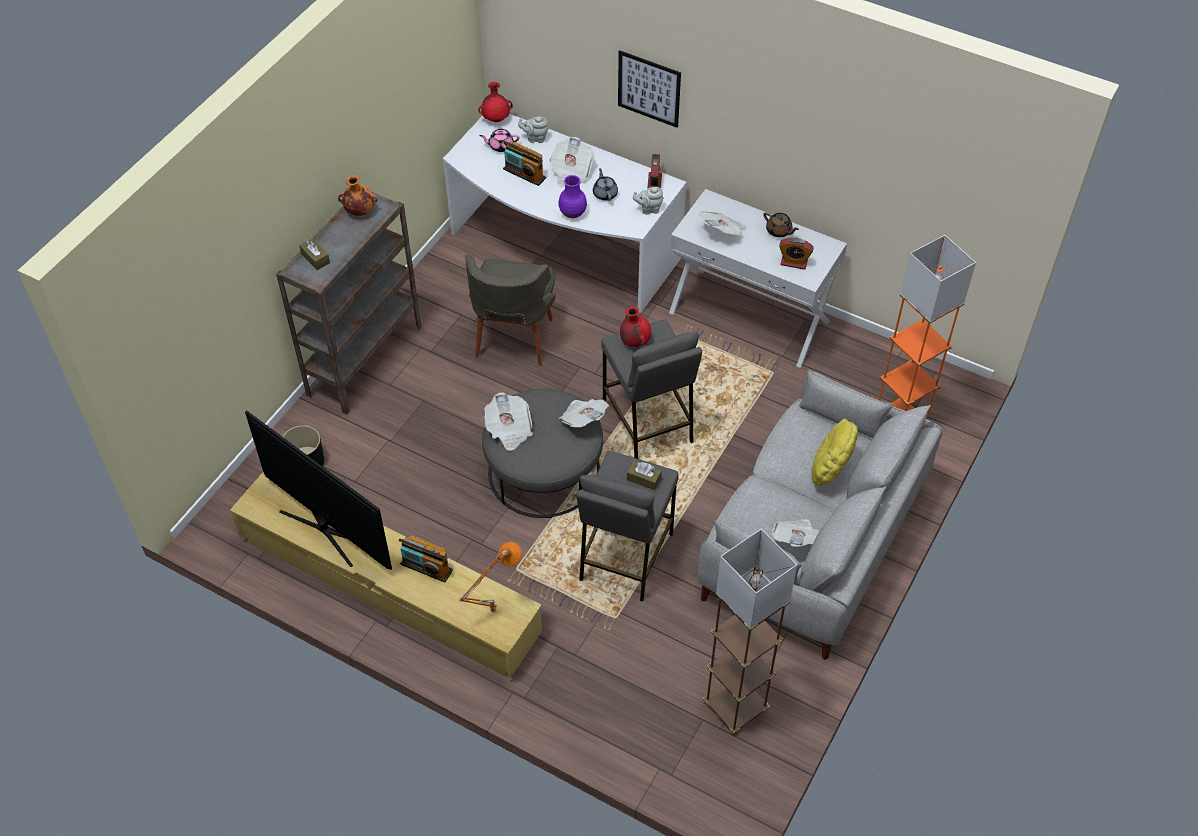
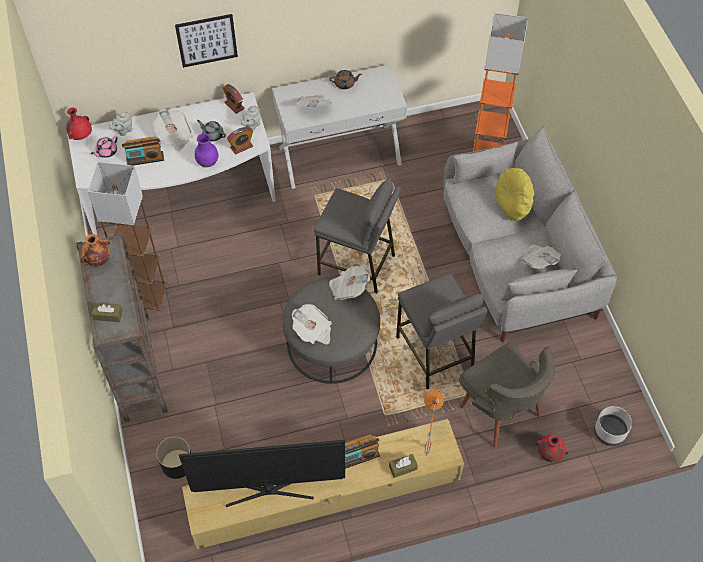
camera: 45 degrees left, 5 degrees up
(514, 337) = (216, 276): grey chair -> grey chair (499, 411)
(634, 341) = (336, 214): red vase -> red vase (549, 453)
(643, 479) = (439, 293): brown tissue box -> brown tissue box (403, 468)
(706, 770) = (610, 432): none -> grey planter
(735, 706) = (584, 385): brown floor lamp -> brown floor lamp (147, 297)
(794, 262) = (375, 97): alarm clock -> alarm clock (241, 147)

